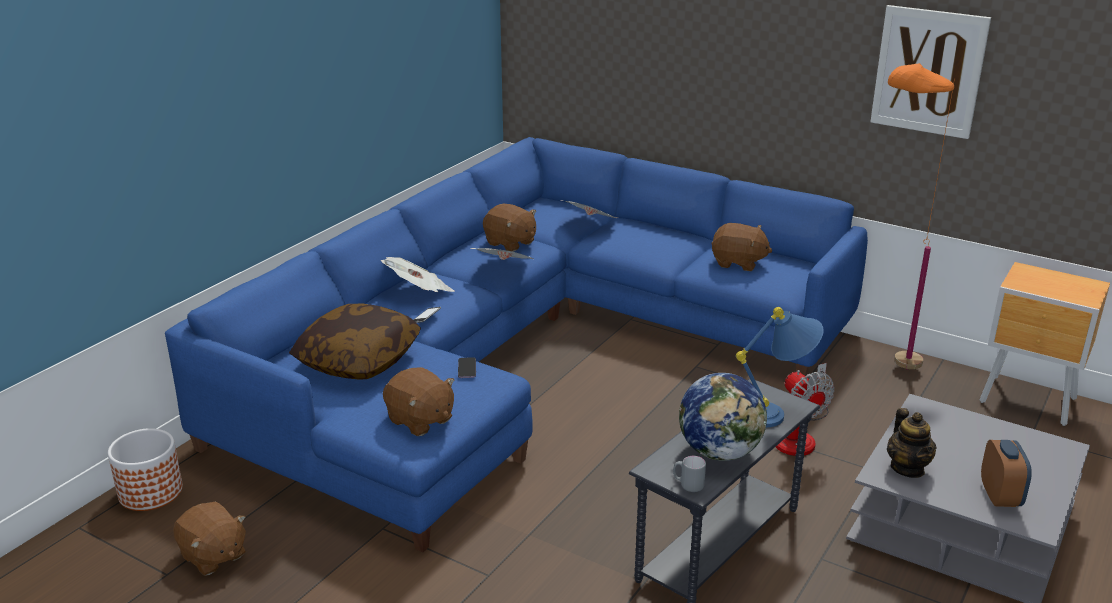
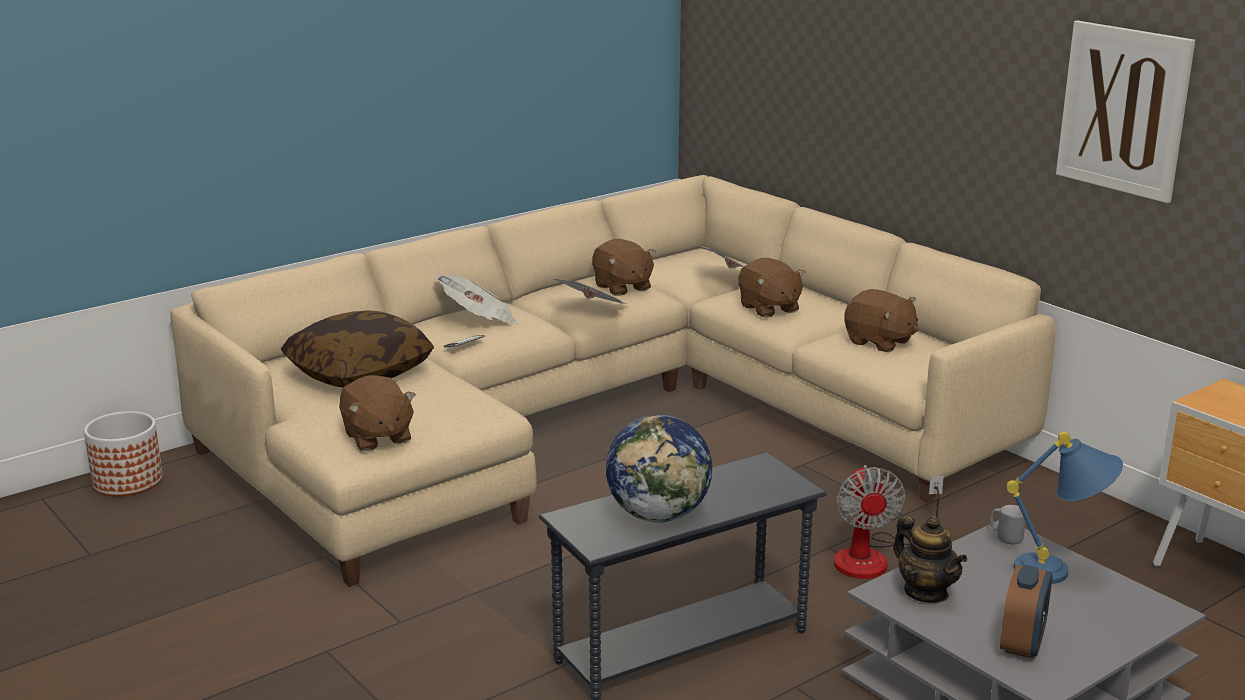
camera: 20 degrees right, 5 degrees down
(213, 556) = (143, 548): brown plush toy -> brown plush toy (769, 308)
(467, 369) = (466, 398): phone -> none
(526, 350) = (612, 416): blue sofa -> beige sofa
(688, 485) = (591, 539): grey mug -> grey mug (1005, 537)
(778, 414) = (764, 492): blue table lamp -> blue table lamp (1061, 572)
(883, 371) = (1046, 508): orange floor lamp -> none
(907, 468) = (926, 592): teapot -> teapot turned 45 degrees counterclockwise

